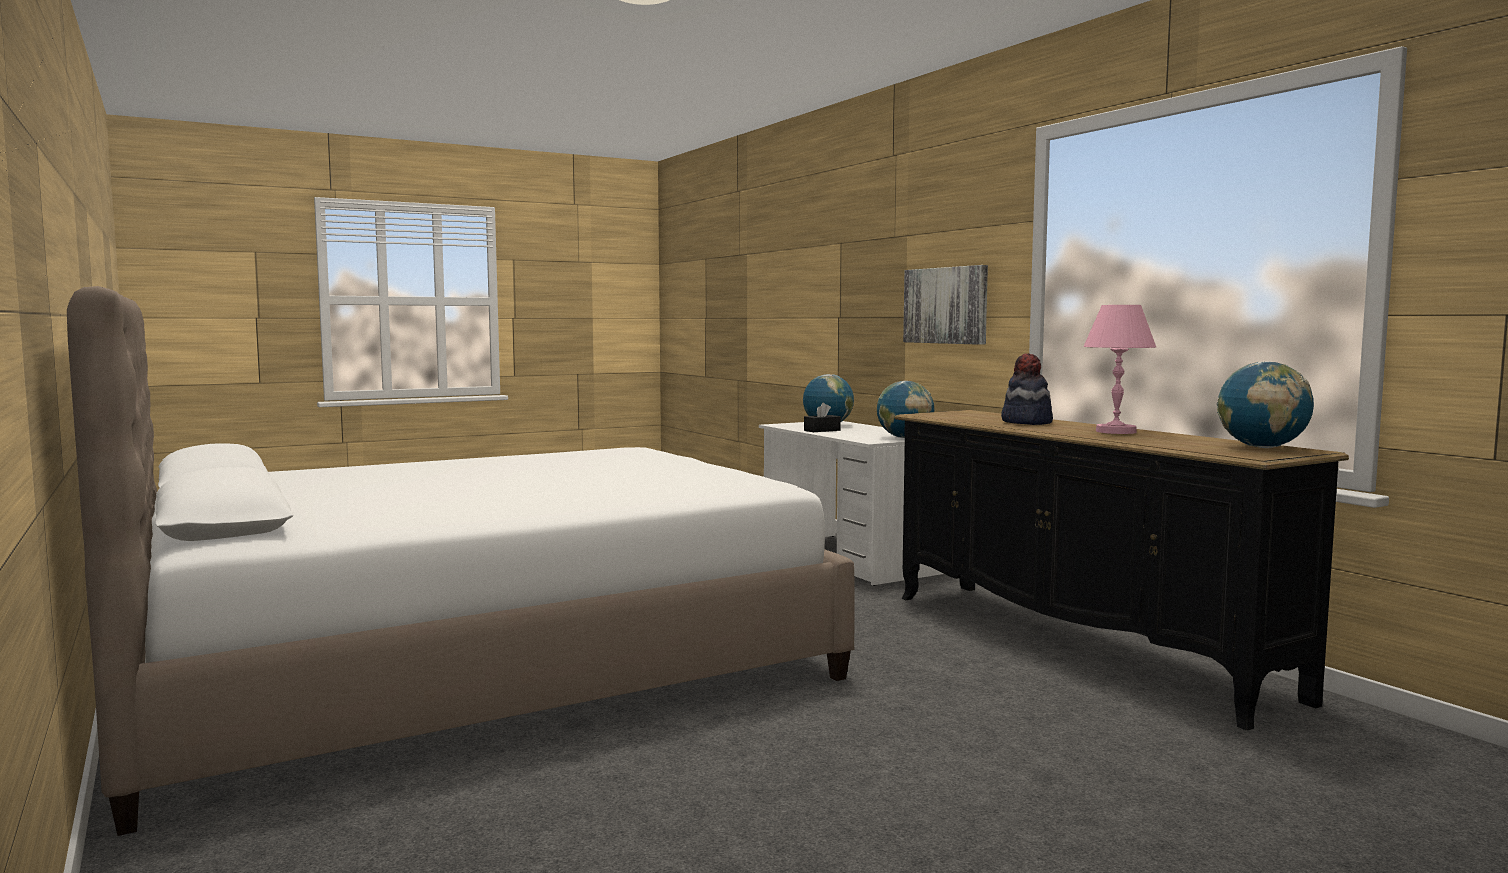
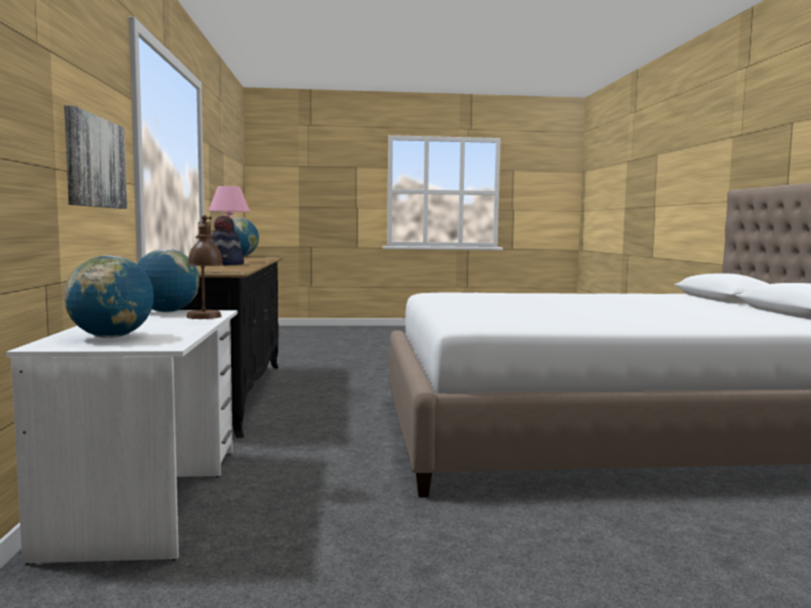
camera: 155 degrees left, 0 degrees up
(822, 430) = (177, 328): black tissue box -> none
(845, 436) = (206, 318): none -> brown table lamp

